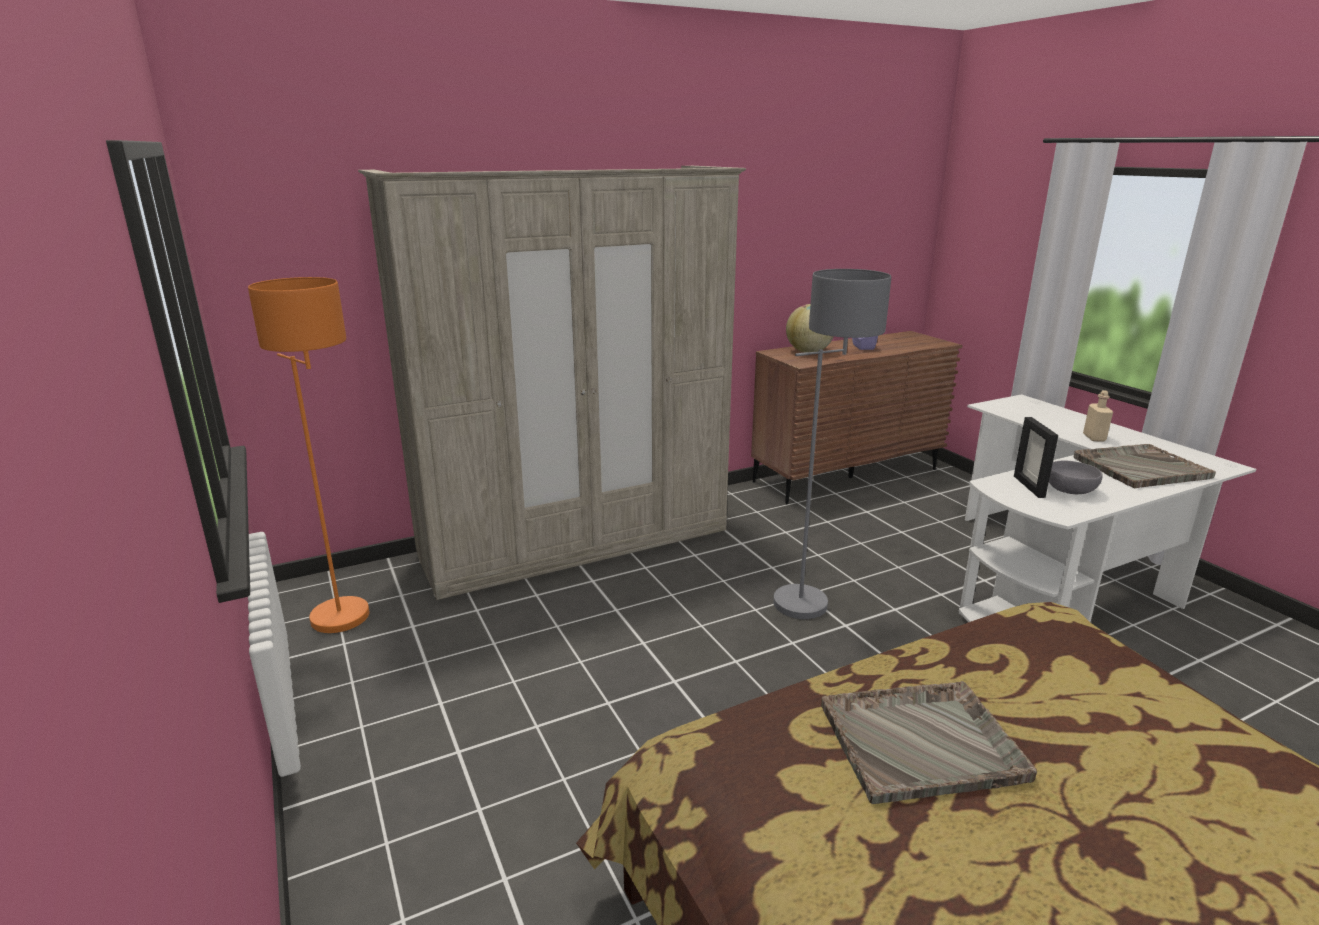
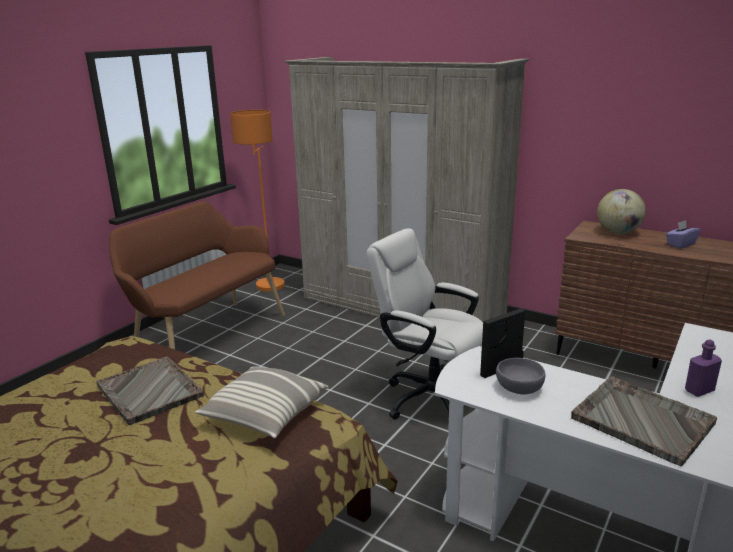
camera: 60 degrees right, 0 degrees up
(429, 735) = (206, 335): none -> brown bench
(814, 600) = (428, 399): grey floor lamp -> white office chair
(1032, 653) = (264, 415): none -> pillow
(1094, 438) = (699, 390): beige bottle -> purple bottle

